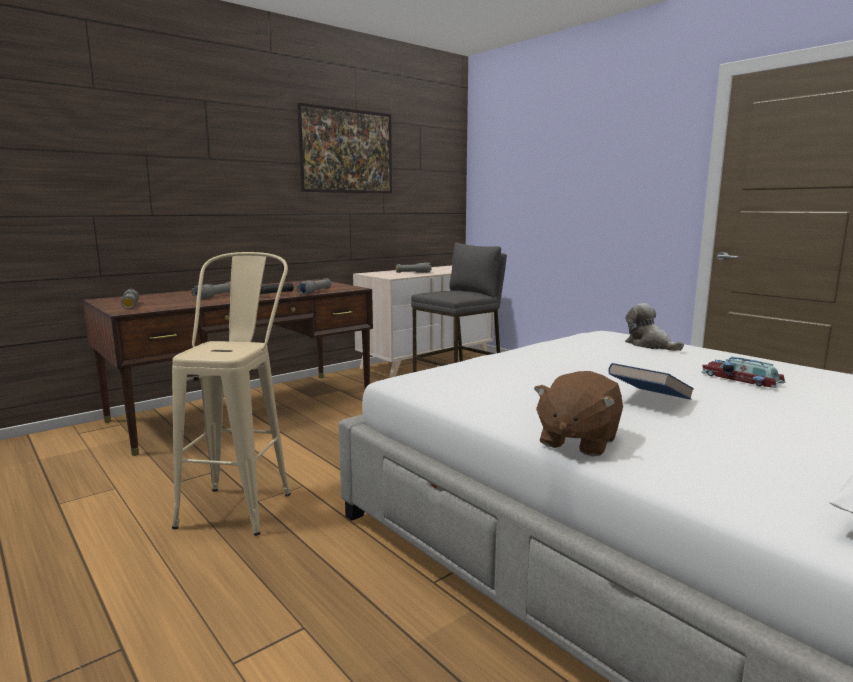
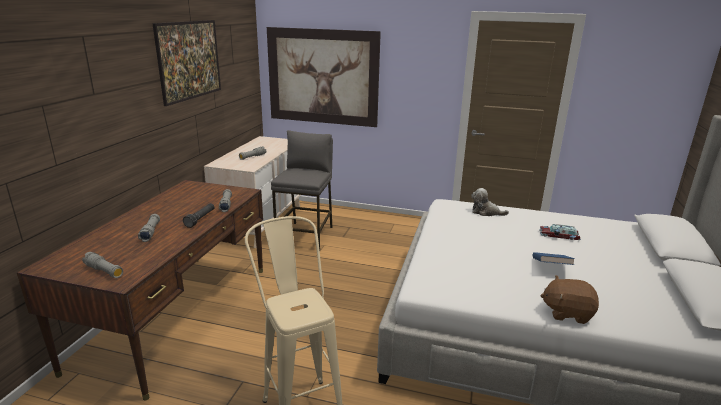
camera: 35 degrees left, 10 degrees up
(527, 188) = (323, 77): none -> picture
(577, 441) = (567, 313): brown plush toy -> brown plush toy turned 105 degrees clockwise

